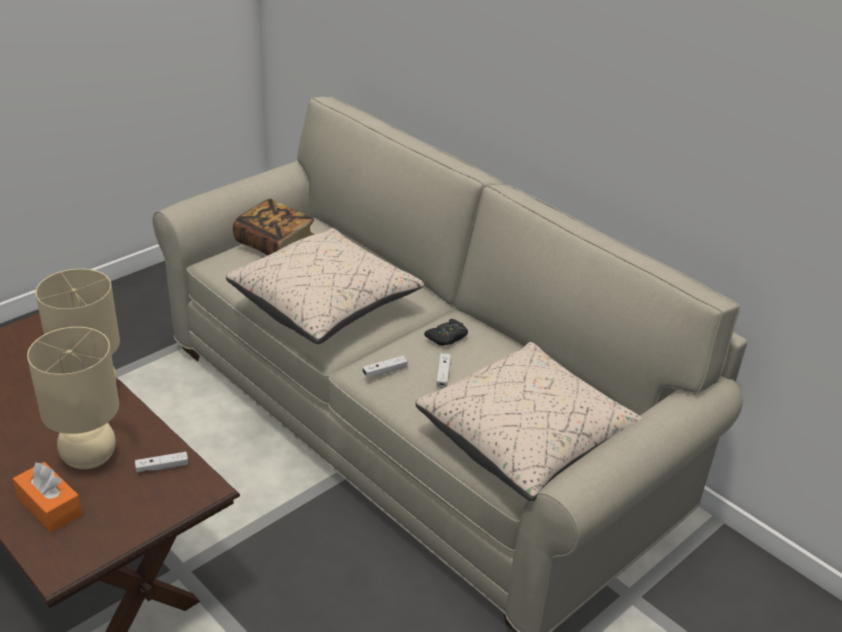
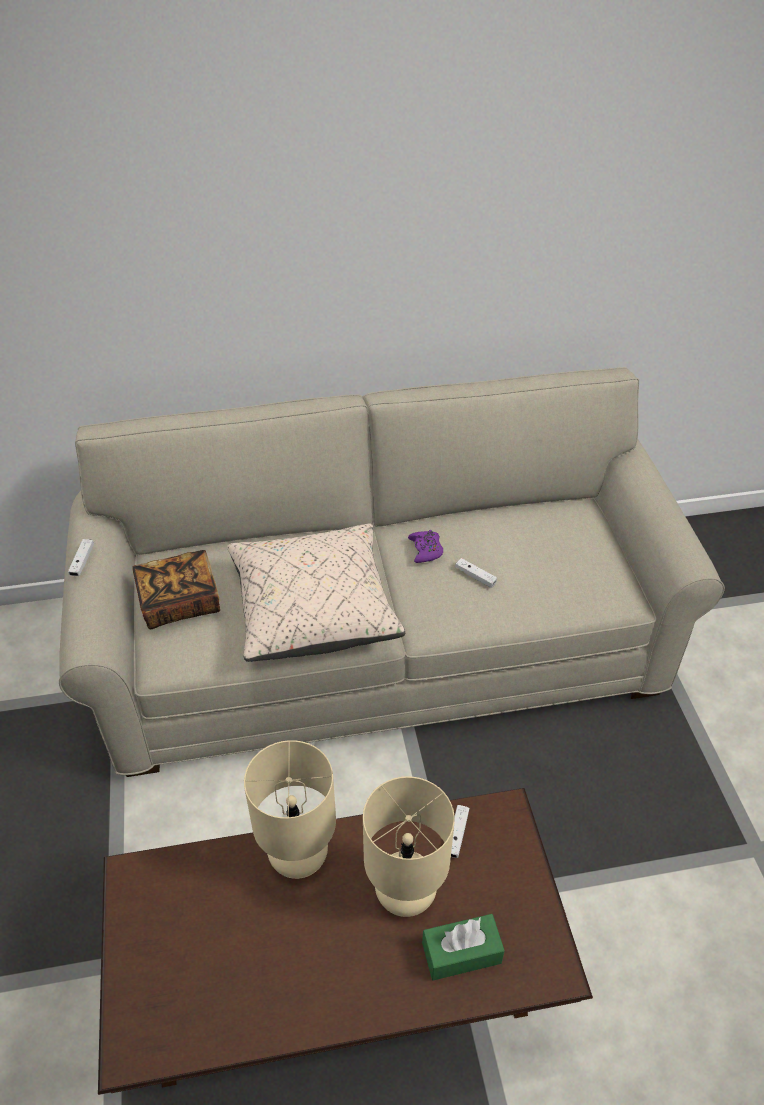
camera: 55 degrees left, 10 degrees up
(50, 506) = (461, 953): orange tissue box -> green tissue box
(385, 371) = (444, 611): white game controller -> white game controller (82, 562)
(447, 337) = (425, 550): black game controller -> purple game controller
(527, 440) = (584, 567): beige pillow -> none

